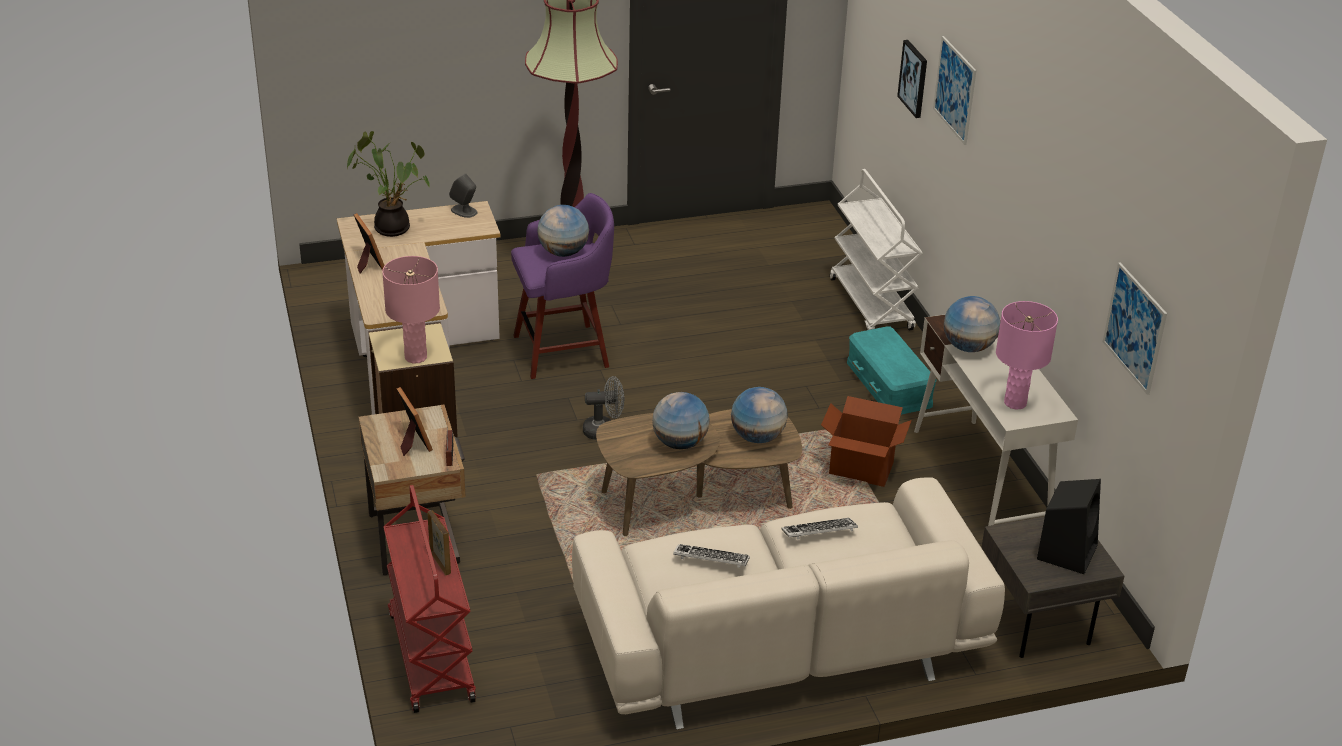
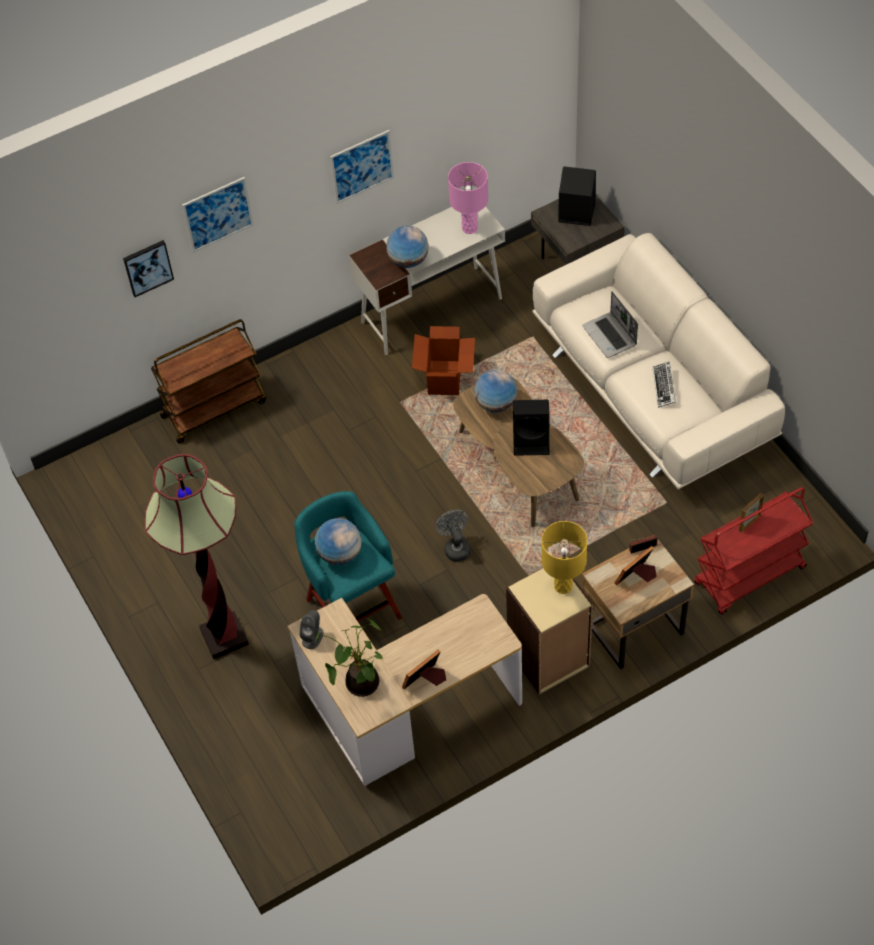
camera: 100 degrees left, 20 degrees up
(416, 357) = (563, 586): pink table lamp -> yellow table lamp
(564, 351) = (352, 606): purple stool -> turquoise stool
(680, 443) = (532, 440): globe -> black speaker
(819, 532) = (610, 336): keyboard -> laptop
(871, 305) = (214, 408): white cart -> brown cart
(890, 384) = (328, 378): turquoise storage box -> none
(1134, 328) = (500, 106): picture -> picture (362, 166)

